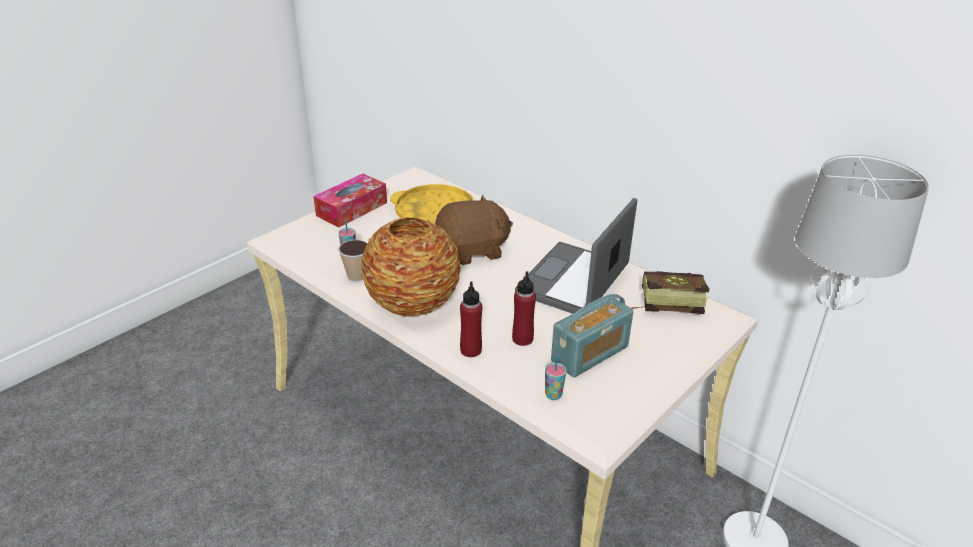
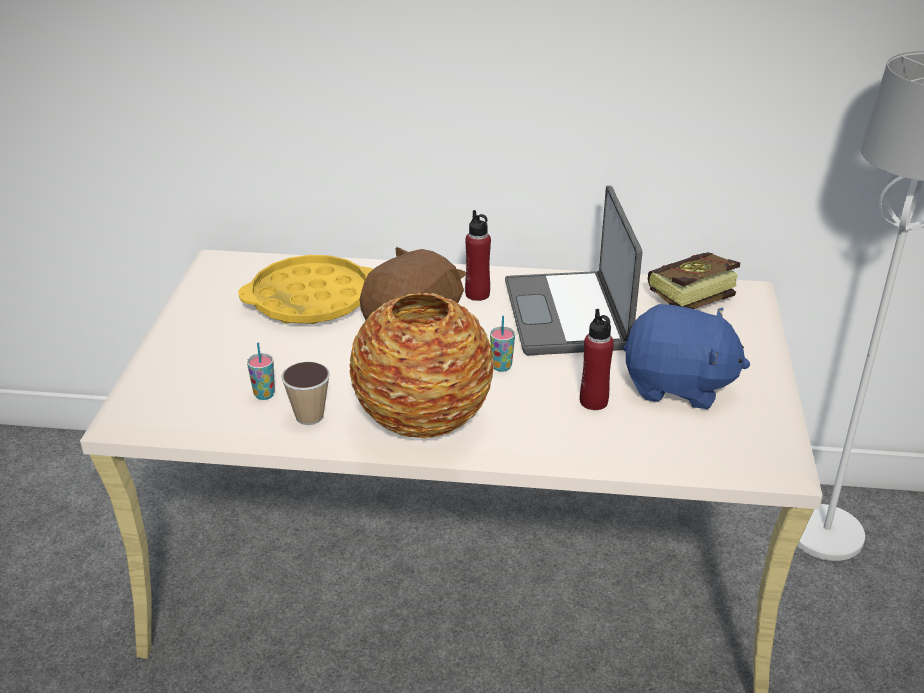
camera: 35 degrees left, 0 degrees up
(352, 209) = (190, 335): tissue box -> none
(470, 350) = (556, 440): red bottle -> red bottle (477, 294)
(553, 395) = (696, 445): cup -> cup (501, 367)
(590, 354) = (678, 385): radio -> blue plush toy

